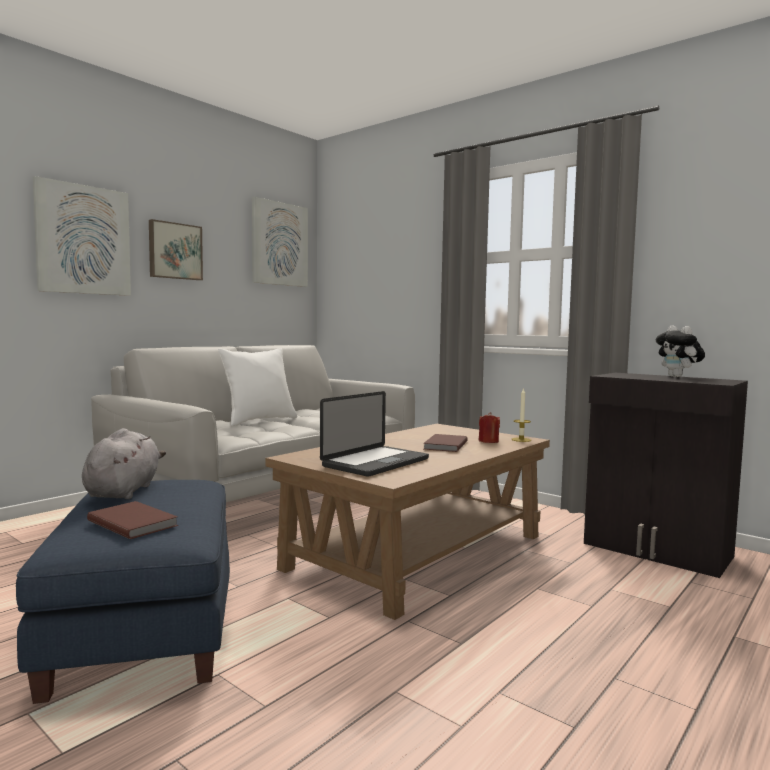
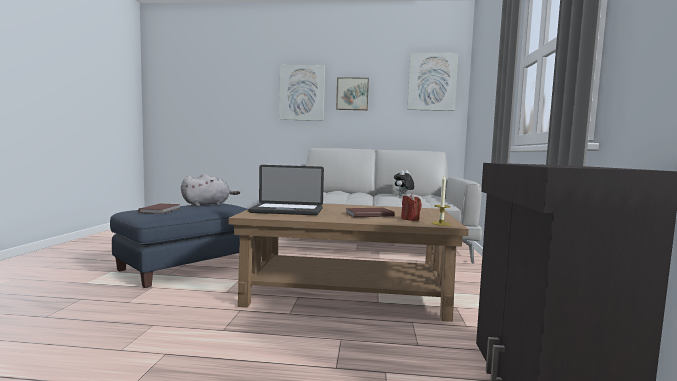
camera: 55 degrees right, 0 degrees up
(259, 420) = (361, 194): white pillow -> none
(678, 377) = (593, 166): plush toy -> plush toy (403, 196)

